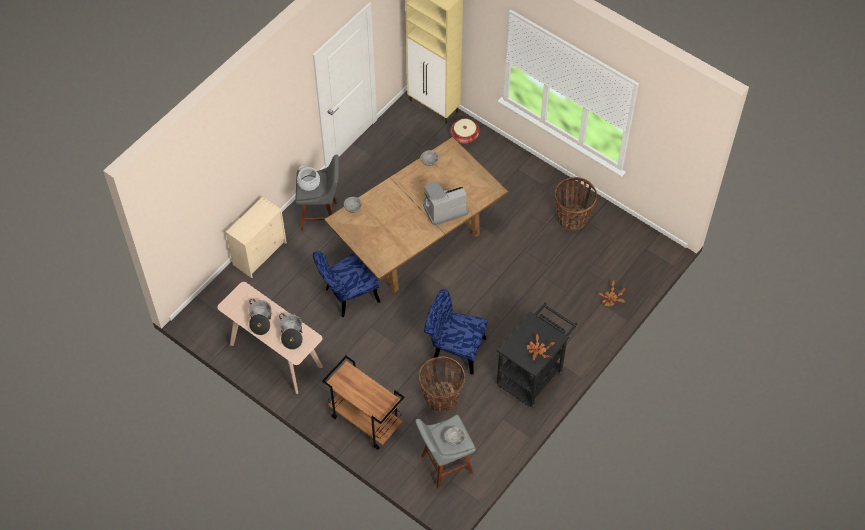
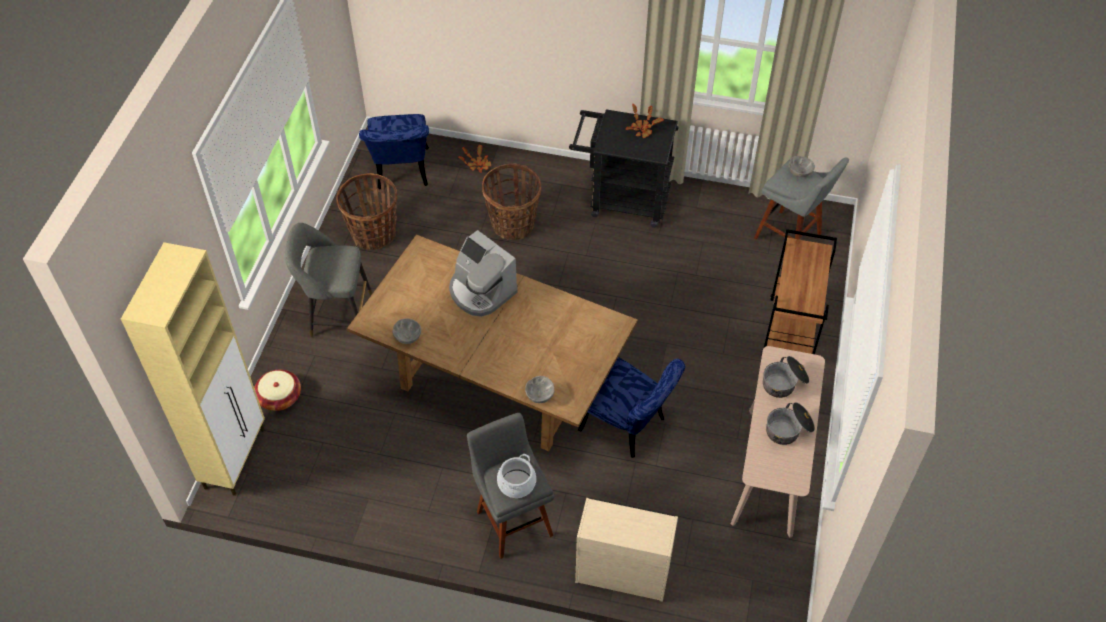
camera: 115 degrees left, 5 degrees down
(441, 397) = (708, 271): basket -> basket (513, 224)
(454, 348) = (635, 283): blue chair -> blue chair (401, 173)
(513, 179) = (337, 315): none -> grey stool

